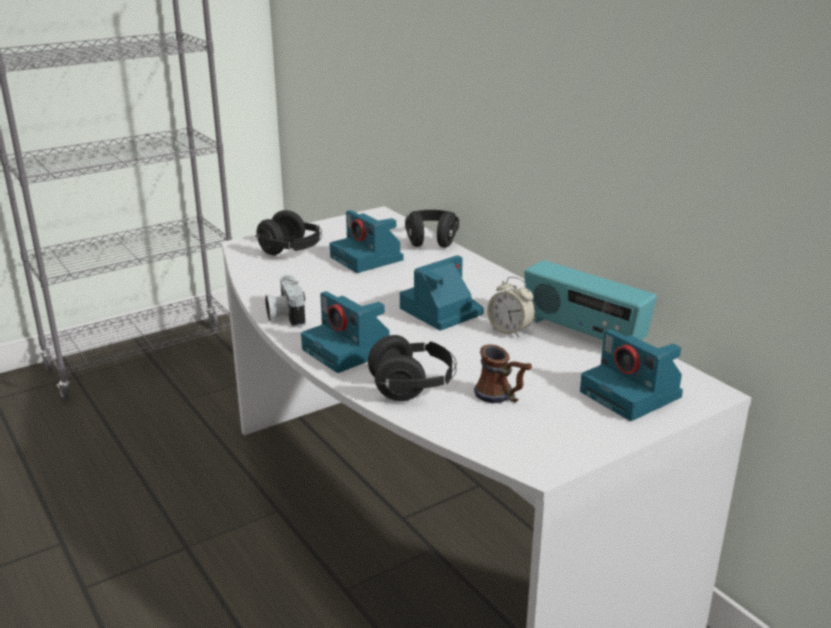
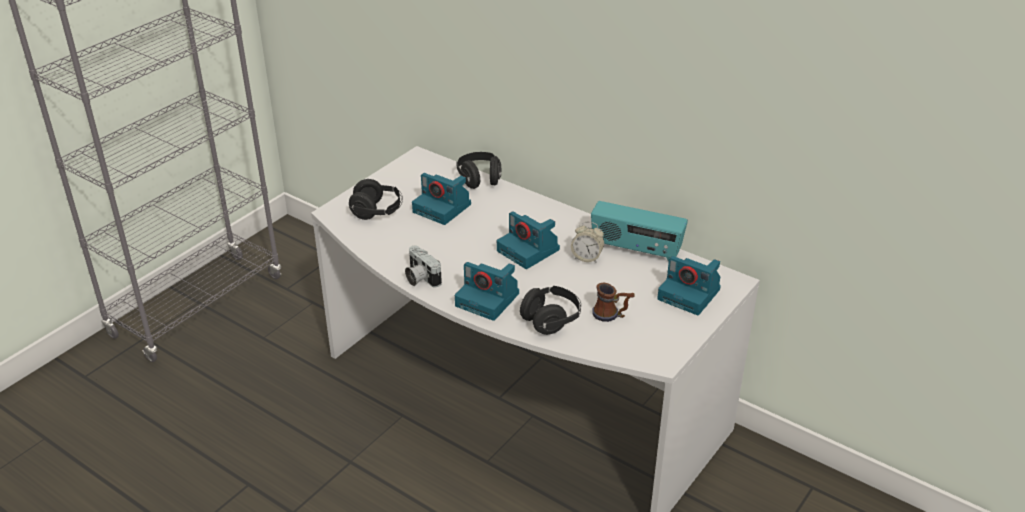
camera: 20 degrees left, 10 degrees up
(440, 312) = (529, 250): camera -> camera turned 75 degrees counterclockwise

